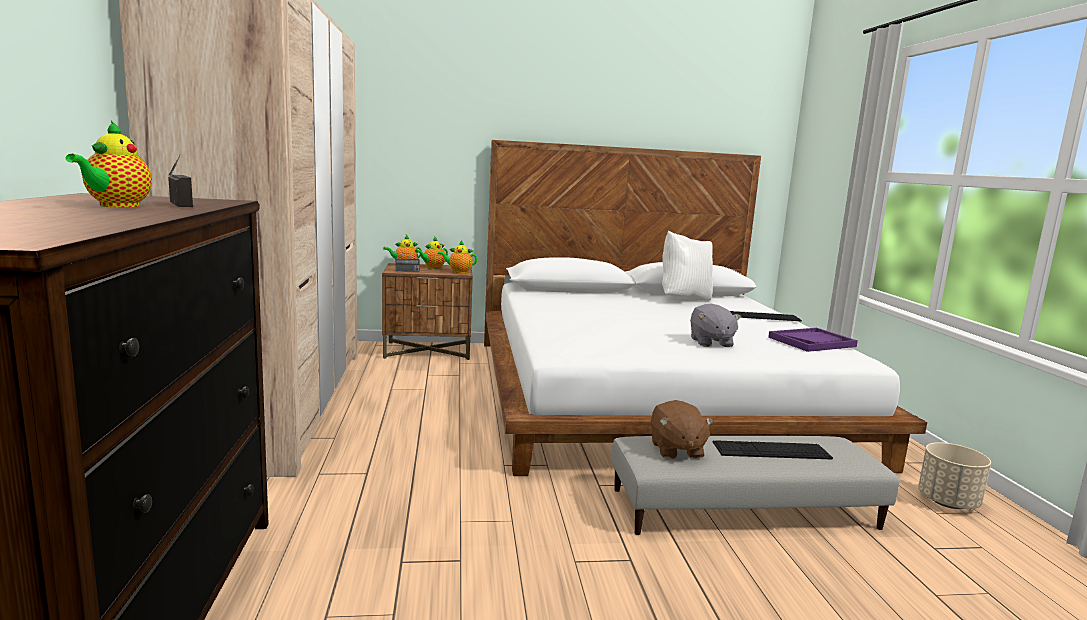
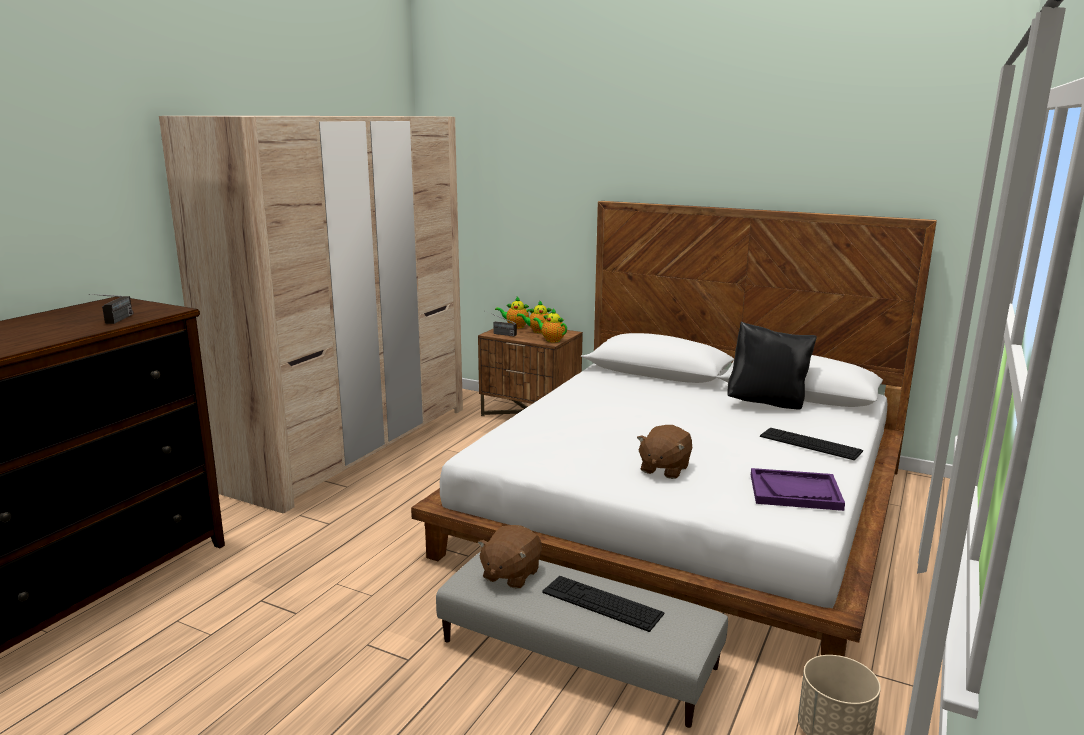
camera: 35 degrees right, 5 degrees up
(116, 206) = (72, 322): teapot -> none
(684, 299) = (767, 404): white pillow -> black pillow
(710, 342) = (664, 469): grey plush toy -> brown plush toy

